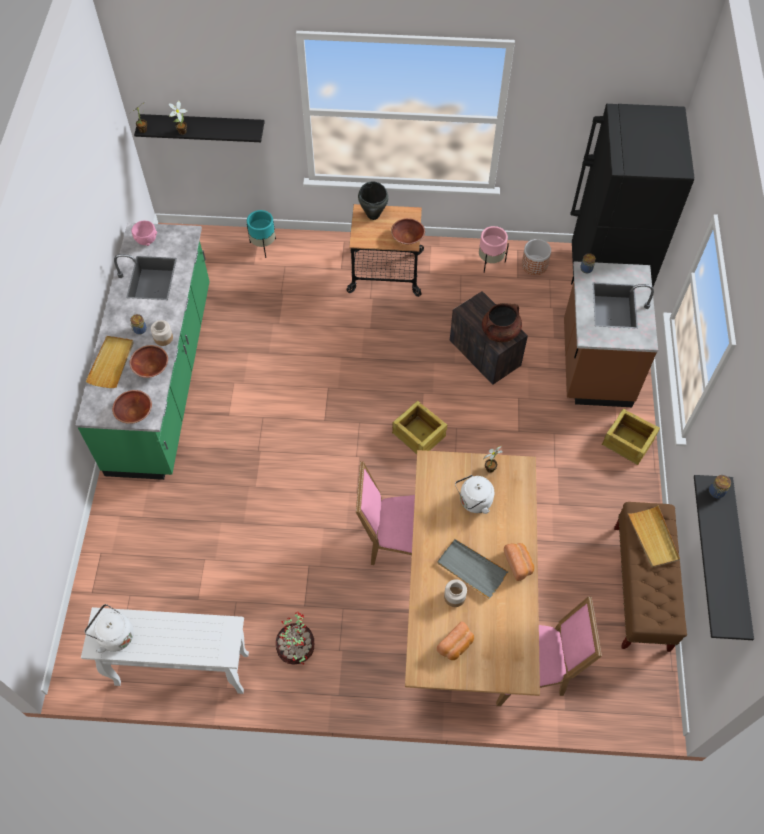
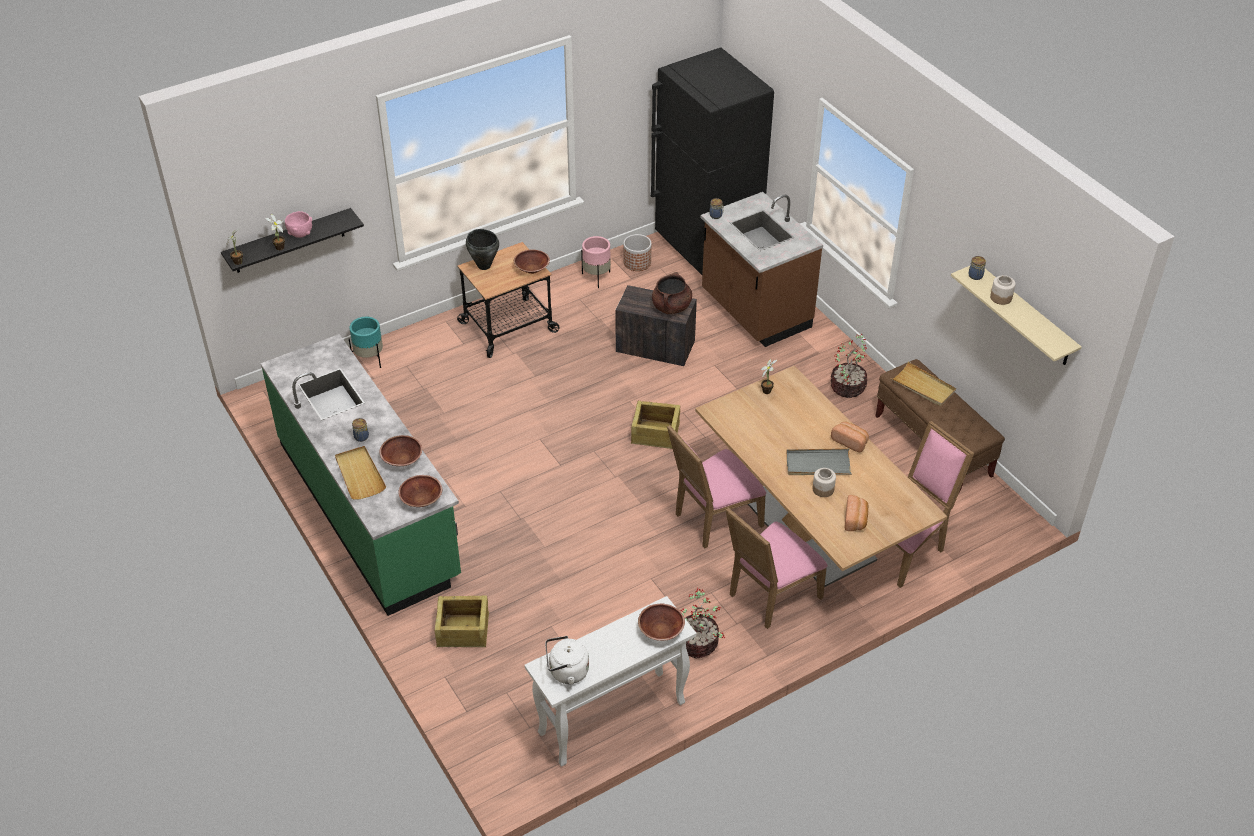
camera: 35 degrees left, 15 degrees down
(146, 240) = (295, 368): pink bowl -> pink bowl (300, 234)
(163, 338) = (391, 432): jar -> jar (1000, 297)
(212, 646) = (660, 630): none -> brown bowl
(384, 643) = (769, 596): none -> pink chair
(473, 502) = (775, 419): white kettle -> none
(614, 484) = (848, 387): none -> potted plant
(628, 443) = (832, 353): crate -> crate (463, 630)
(737, 561) = (1024, 316): black shelf -> beige shelf

